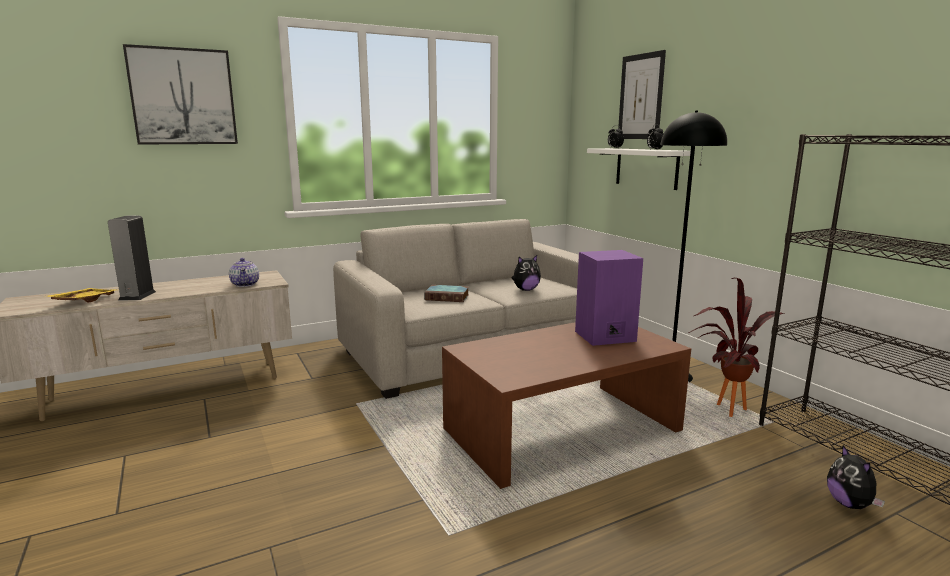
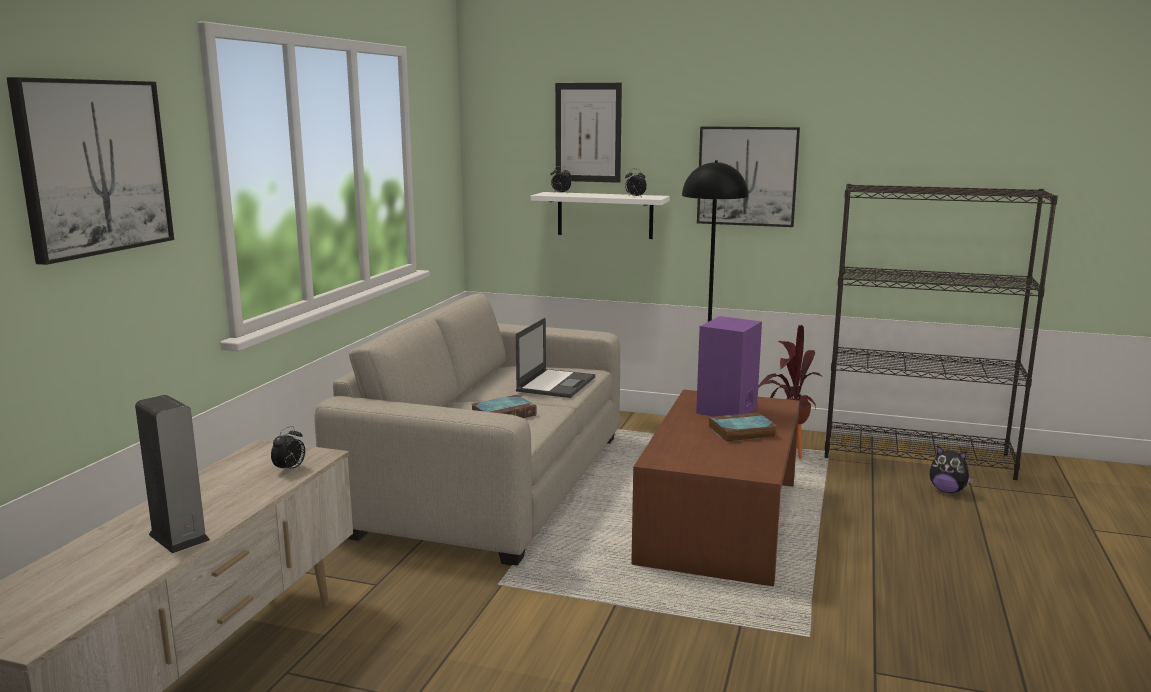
camera: 45 degrees left, 0 degrees up
(83, 301) = (112, 576): yellow tray -> none
(245, 284) = (290, 469): teapot -> alarm clock
(525, 290) = (556, 384): plush toy -> laptop
(572, 352) = (741, 432): none -> book
(756, 130) = (747, 176): none -> picture

